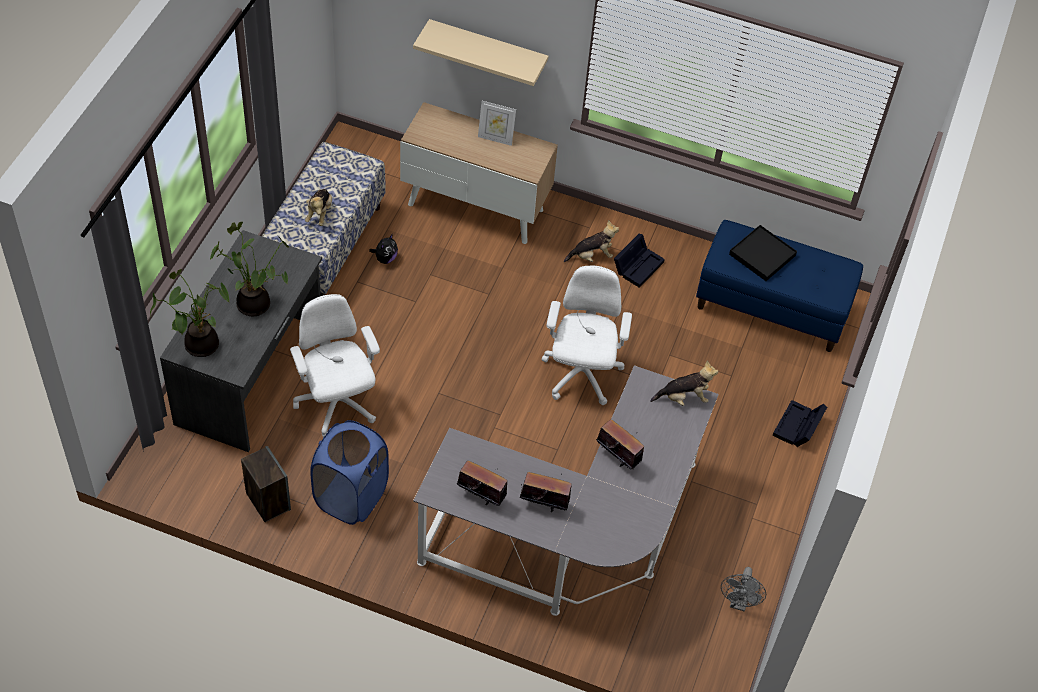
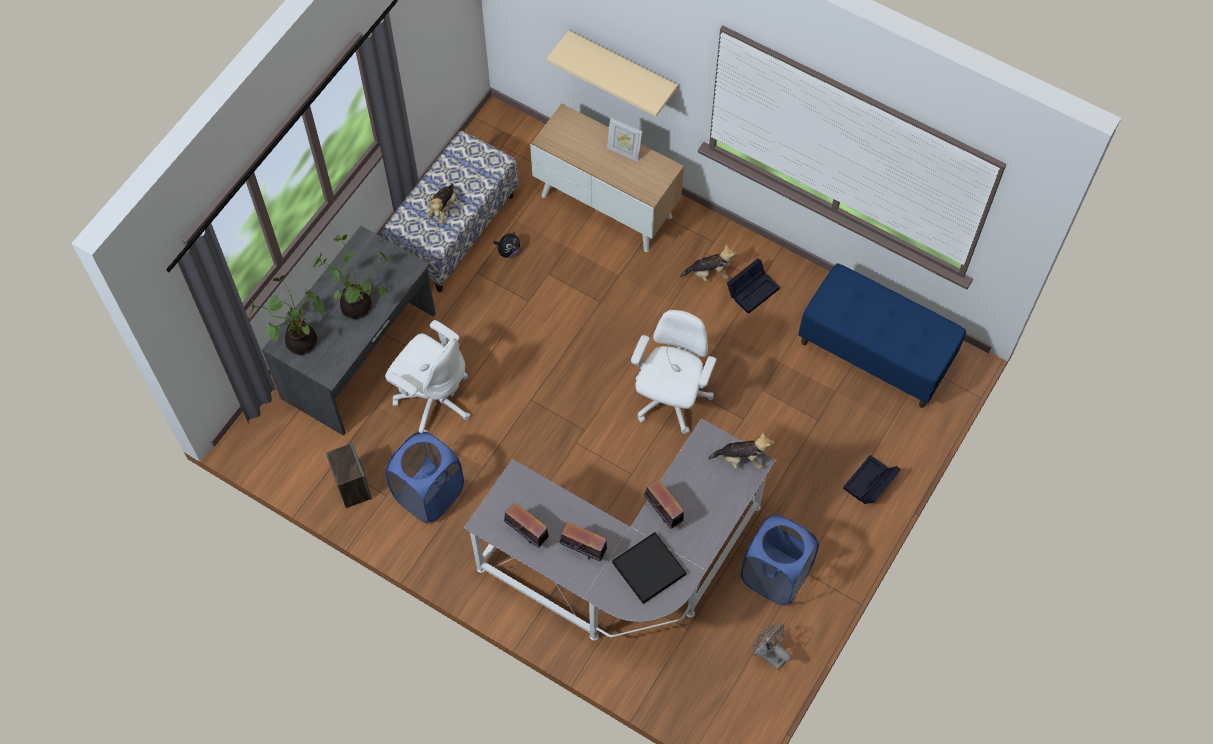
camera: 15 degrees right, 10 degrees up
(337, 405) = (433, 399): white office chair -> white office chair turned 135 degrees clockwise
(726, 526) = (775, 575): none -> blue laundry basket
(739, 603) = (769, 654): grey fan -> grey fan turned 105 degrees clockwise
(762, 255) = (865, 307): black tray -> black tray (648, 569)

